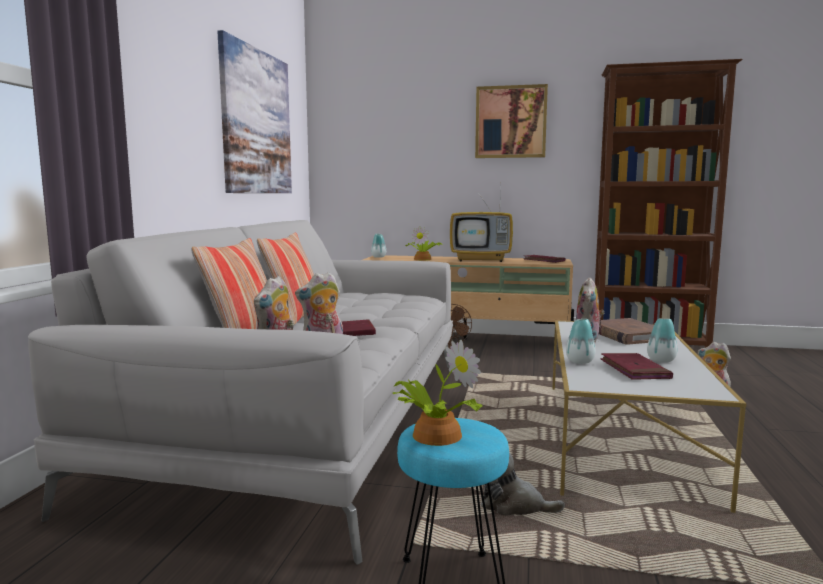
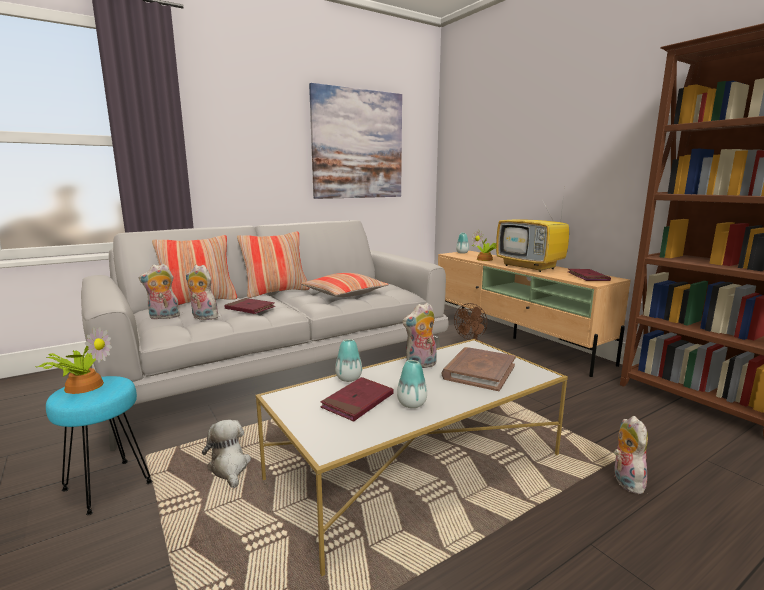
camera: 45 degrees right, 5 degrees up
(375, 306) = (344, 293): none -> pillow
(510, 122) = (585, 125): picture -> none

